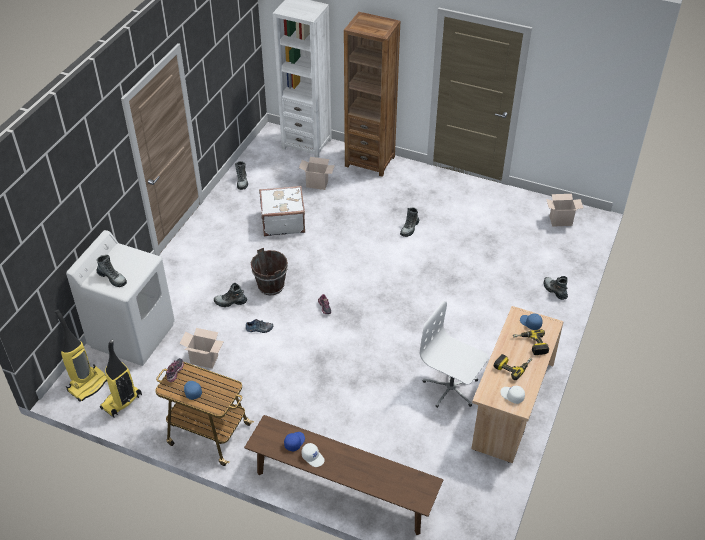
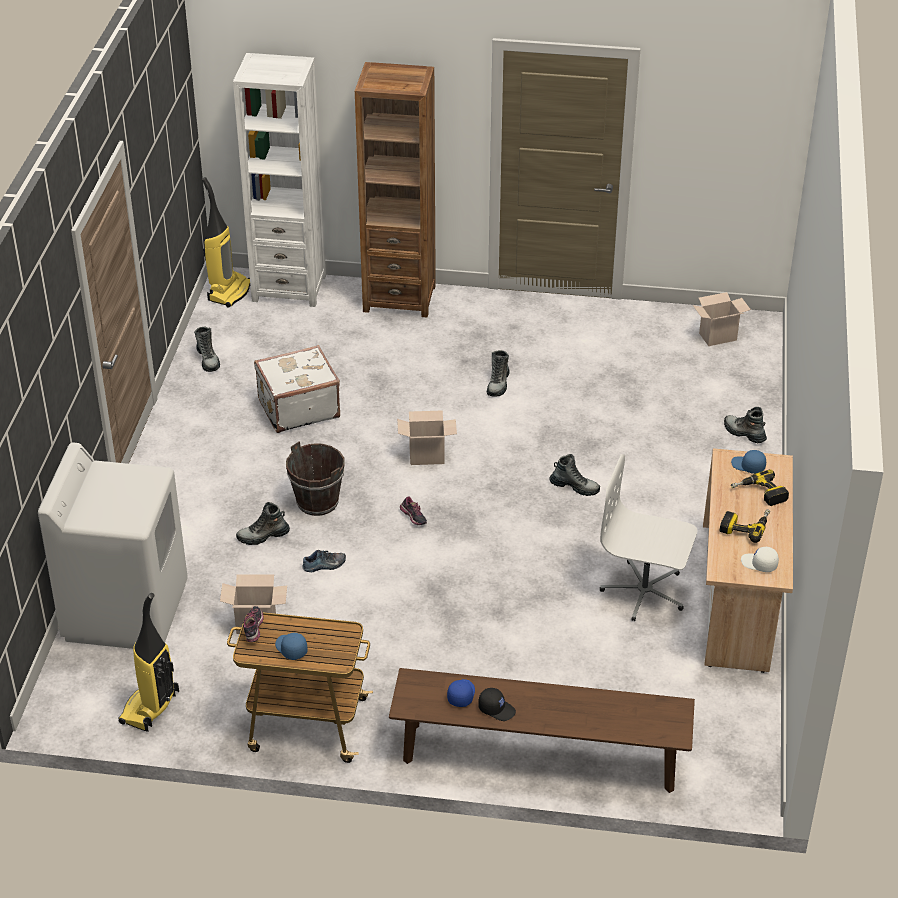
camera: 15 degrees left, 5 degrees down
(88, 384) = (84, 694): vacuum cleaner -> vacuum cleaner (229, 292)
(112, 278) = (110, 510): boot -> boot (574, 487)
(313, 457) = (497, 709): white cap -> black cap
(318, 184) = (331, 343): cardboard box -> cardboard box (428, 456)

